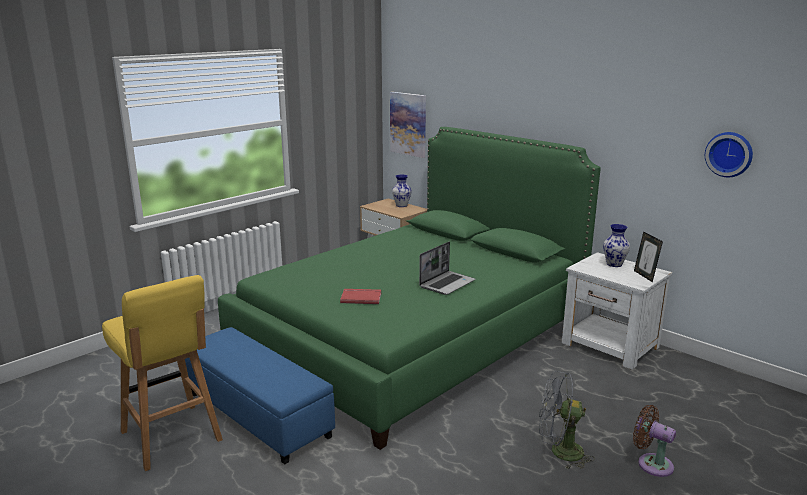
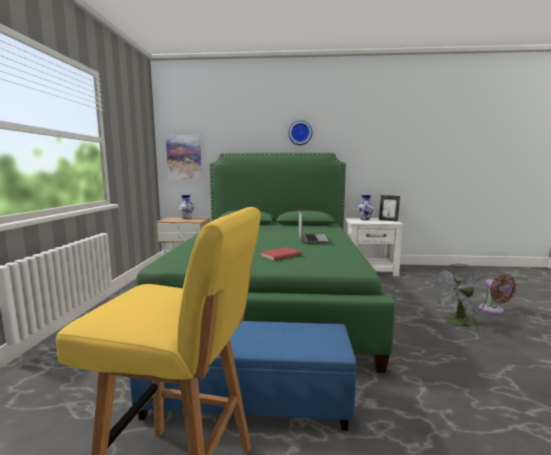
camera: 40 degrees left, 10 degrees down
(651, 463) = (493, 310): brown fan -> brown fan turned 105 degrees counterclockwise
(729, 154) = (415, 146): wall clock -> wall clock (300, 133)

